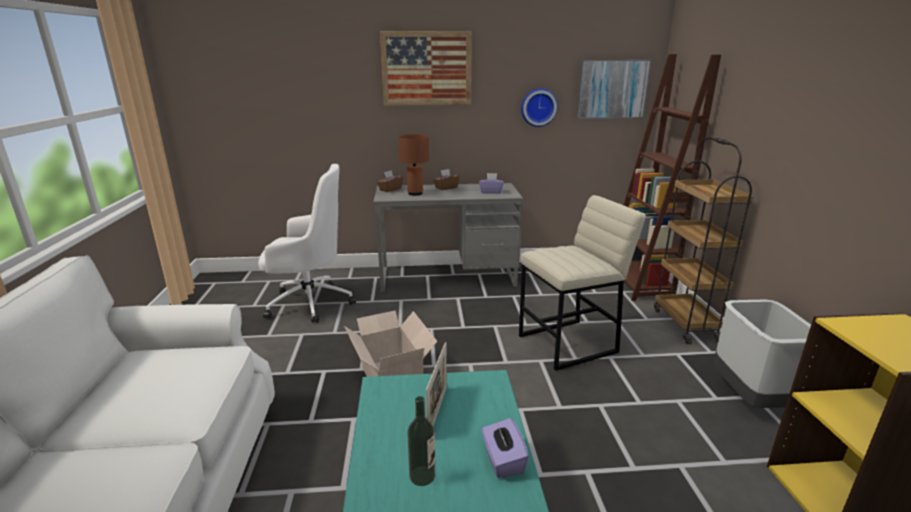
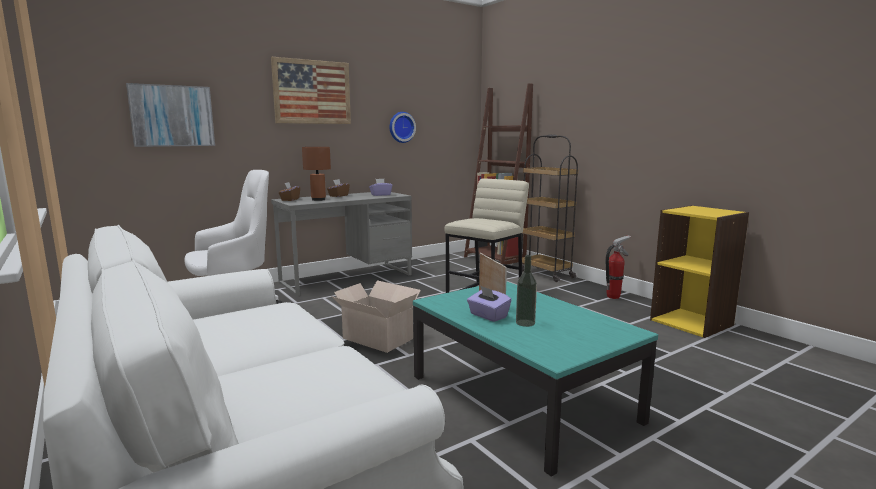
camera: 30 degrees left, 10 degrees down
(502, 460) = (560, 308): purple tissue box -> purple tissue box (488, 316)
(612, 89) = (450, 114): picture -> picture (172, 116)
(749, 397) = (613, 297): grey trash can -> fire extinguisher

